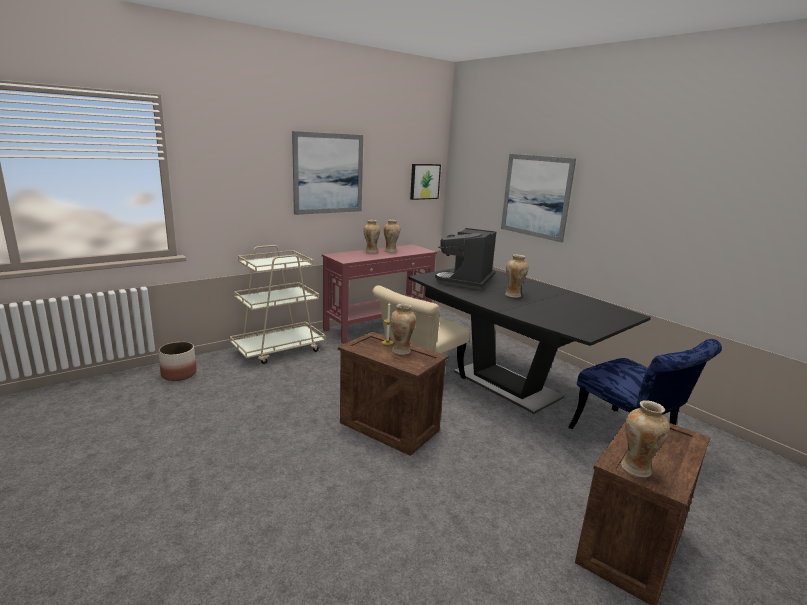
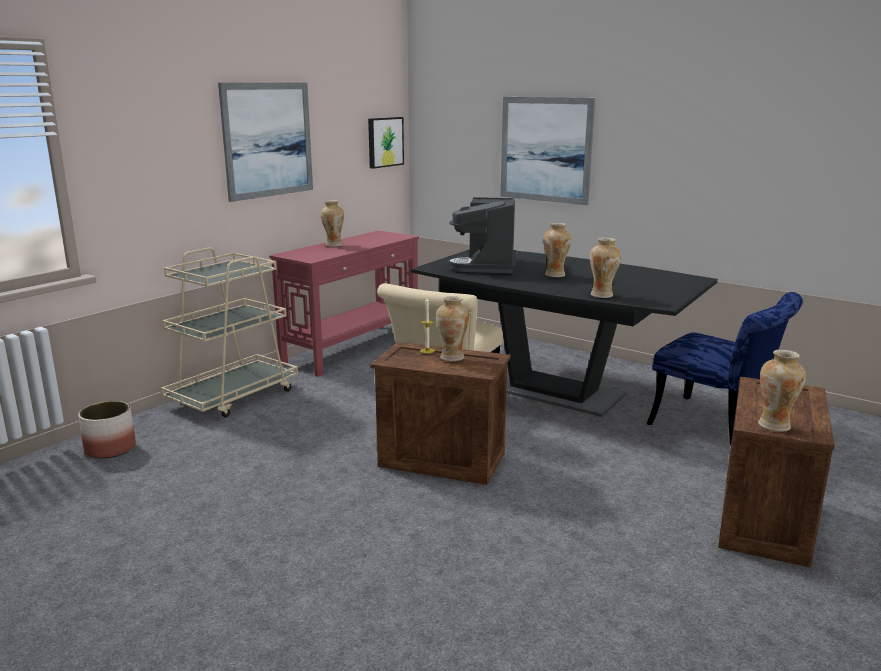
camera: 15 degrees left, 0 degrees up
(391, 251) = (359, 241): vase -> vase (602, 295)

